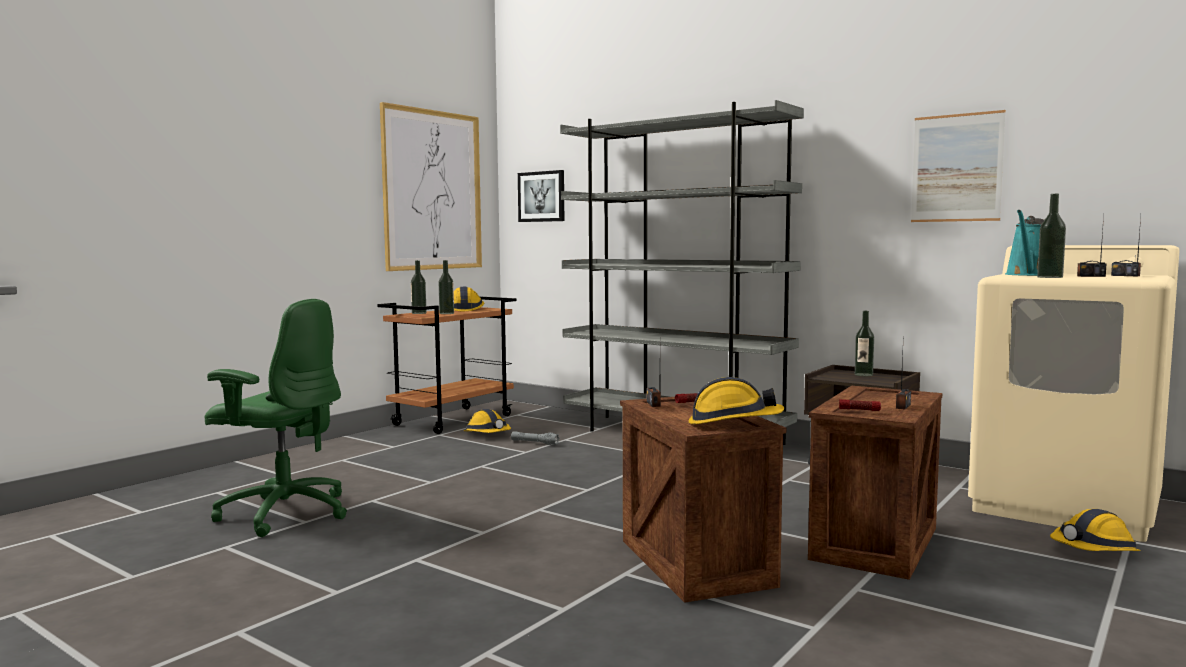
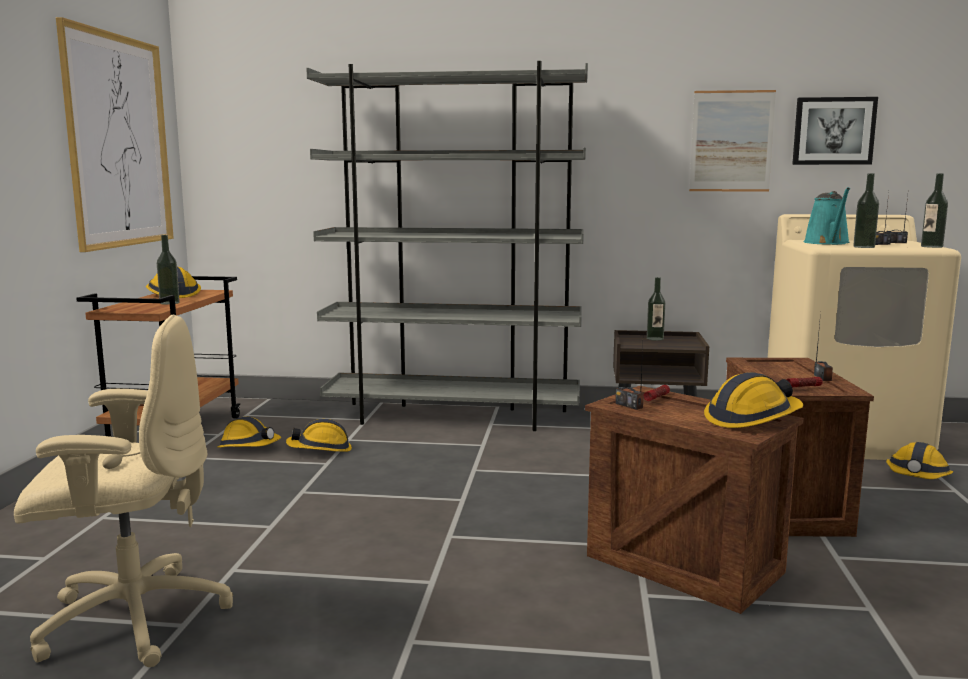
camera: 30 degrees left, 5 degrees up
(284, 513) = (131, 619): green office chair -> beige office chair
(419, 313) = (129, 305): bottle -> bottle (931, 246)
(534, 443) = (320, 449): grey flashlight -> hard hat
(542, 196) = (248, 151): picture -> picture (833, 131)

